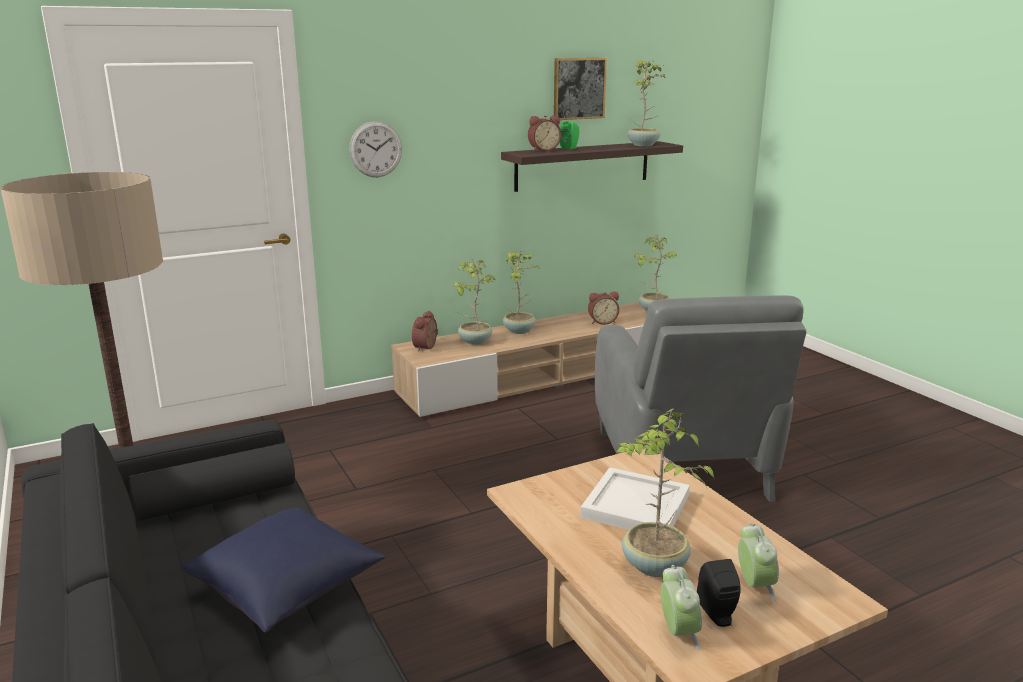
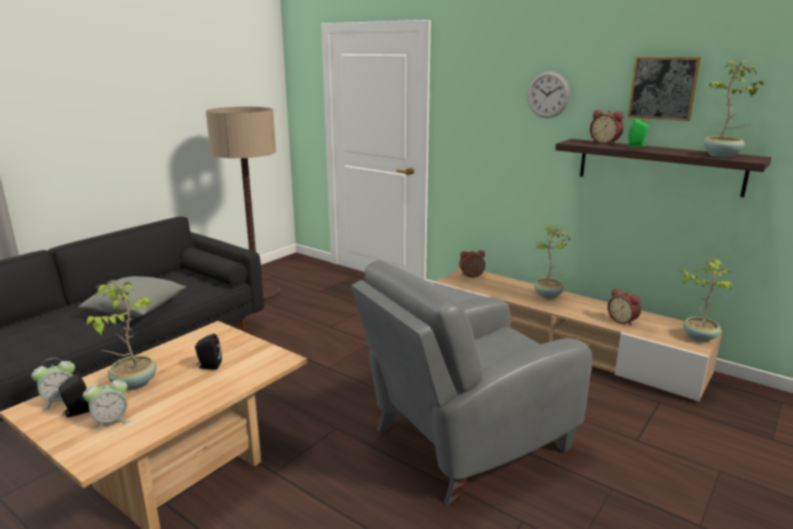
camera: 65 degrees right, 0 degrees up
(287, 588) = (137, 310): blue pillow -> grey pillow
(376, 149) = (471, 121): wall clock -> wall clock (548, 95)
(474, 341) = (504, 286): potted plant -> none
(634, 506) = (209, 366): white tray -> black speaker

